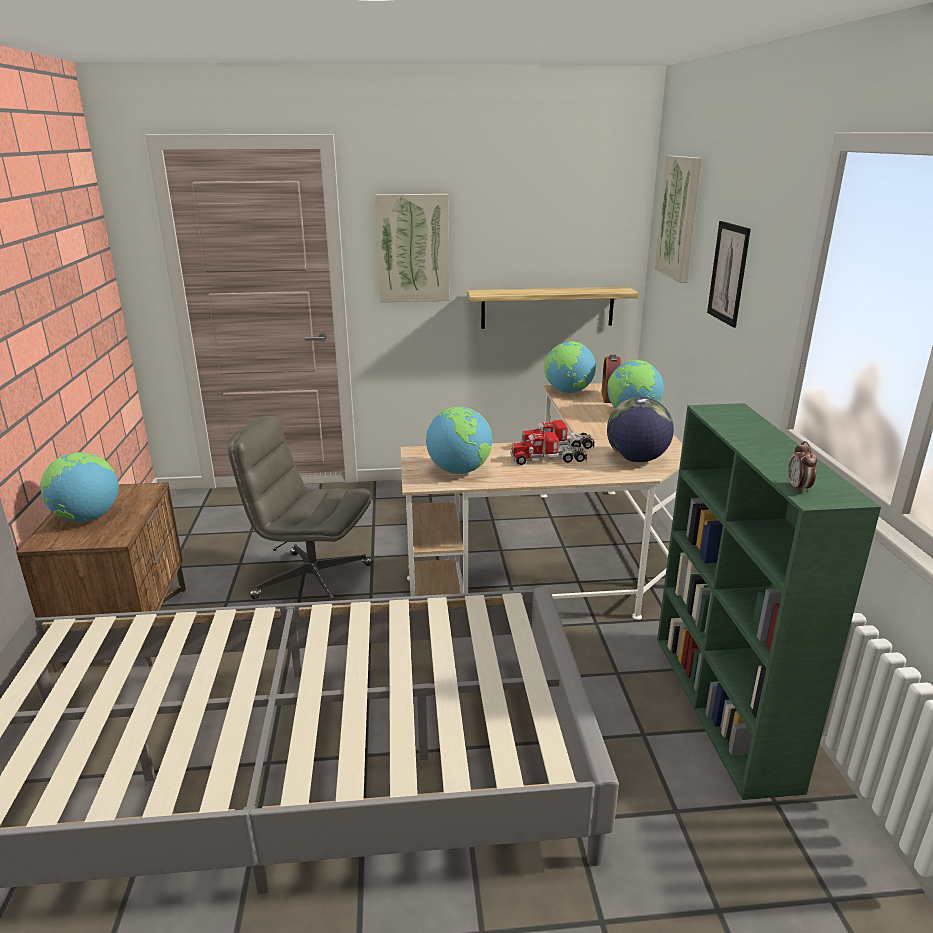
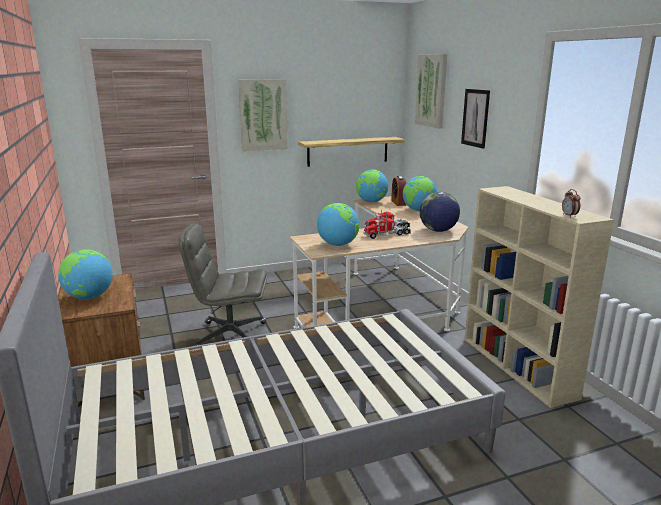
camera: 15 degrees left, 5 degrees down
(723, 708) = (518, 367): green bookcase -> beige bookcase

